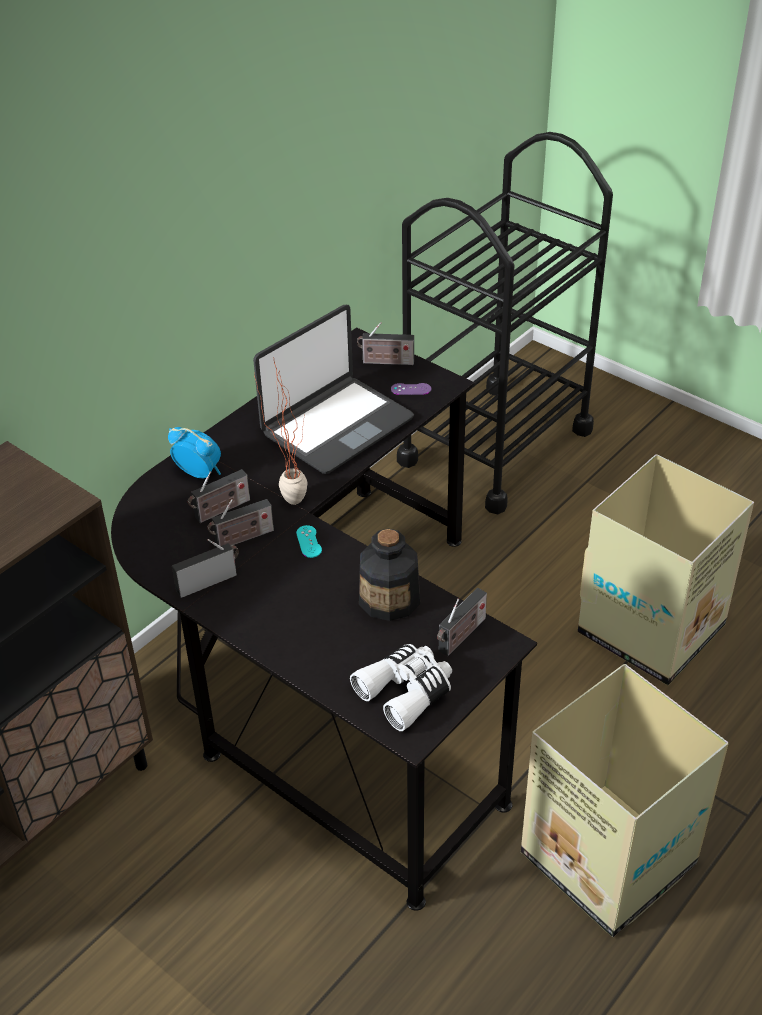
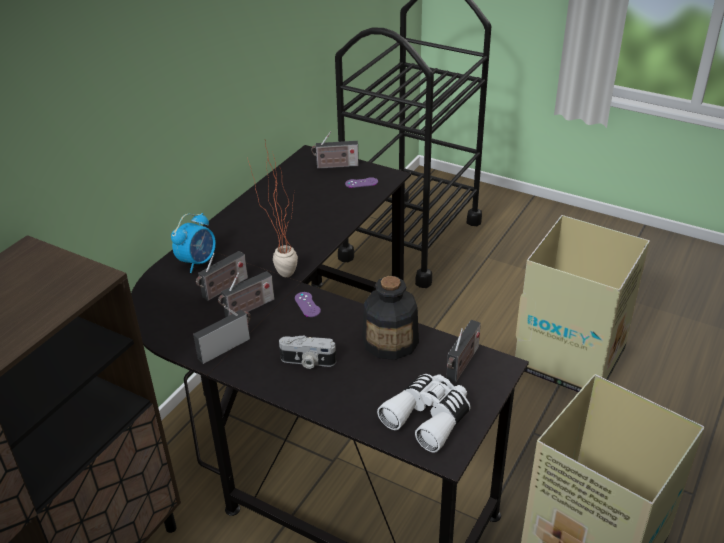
camera: 10 degrees left, 5 degrees down
(199, 473) = (198, 262): alarm clock -> alarm clock turned 105 degrees clockwise
(292, 610) = (307, 362): none -> camera
(309, 541) = (307, 304): turquoise game controller -> purple game controller
(336, 425) = (307, 214): laptop -> none

